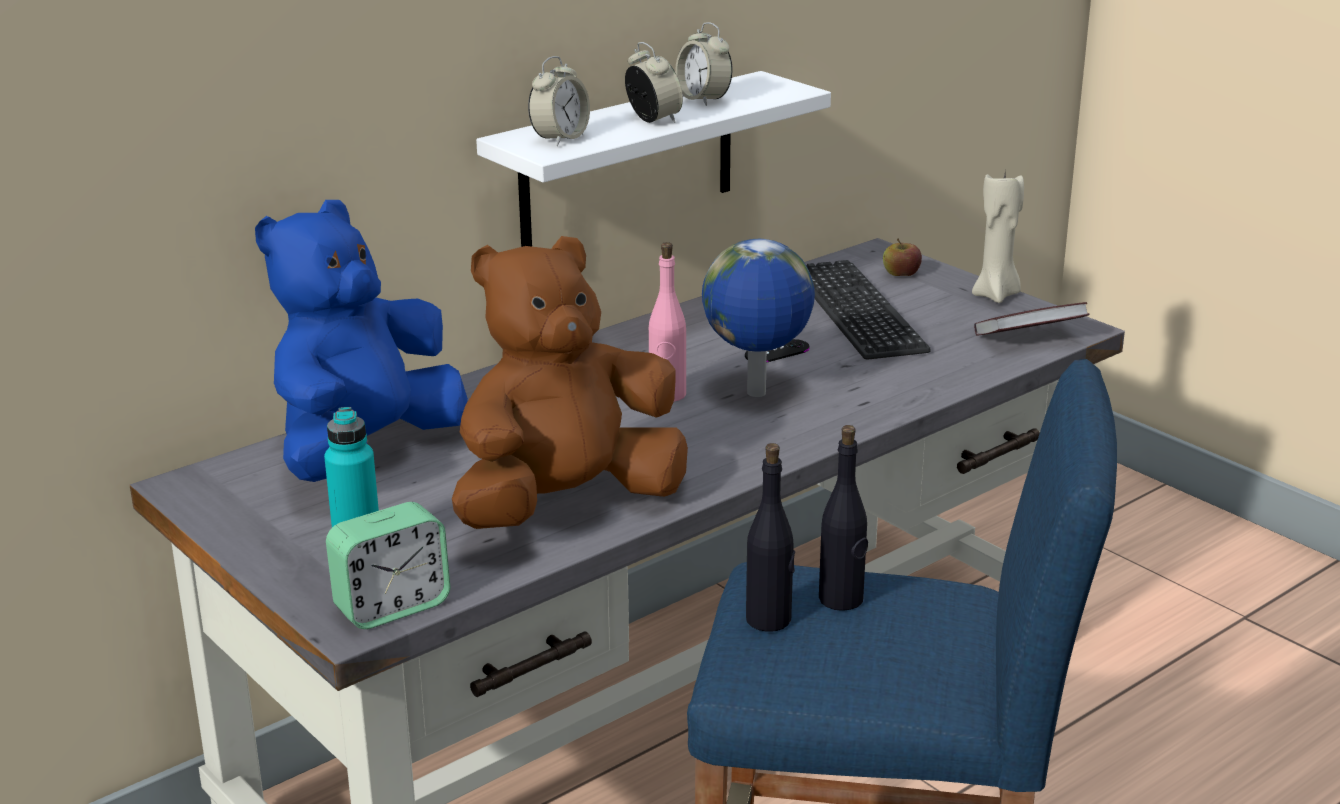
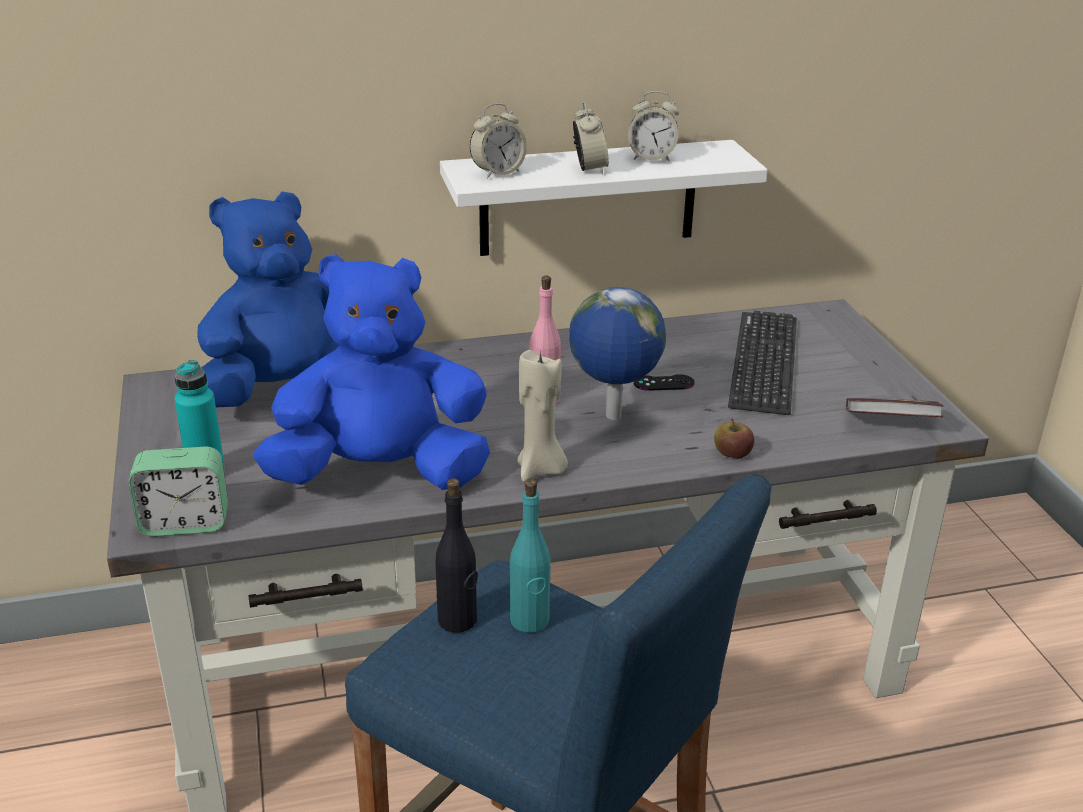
camera: 25 degrees right, 5 degrees up
(566, 505) = (381, 474): brown plush toy -> blue plush toy
(703, 100) = (651, 158): alarm clock -> alarm clock turned 75 degrees counterclockwise
(841, 599) = (529, 620): black bottle -> turquoise bottle
(901, 274) = (832, 337): apple -> apple (732, 454)
(996, 295) = (899, 375): beige candle -> beige candle (540, 470)

